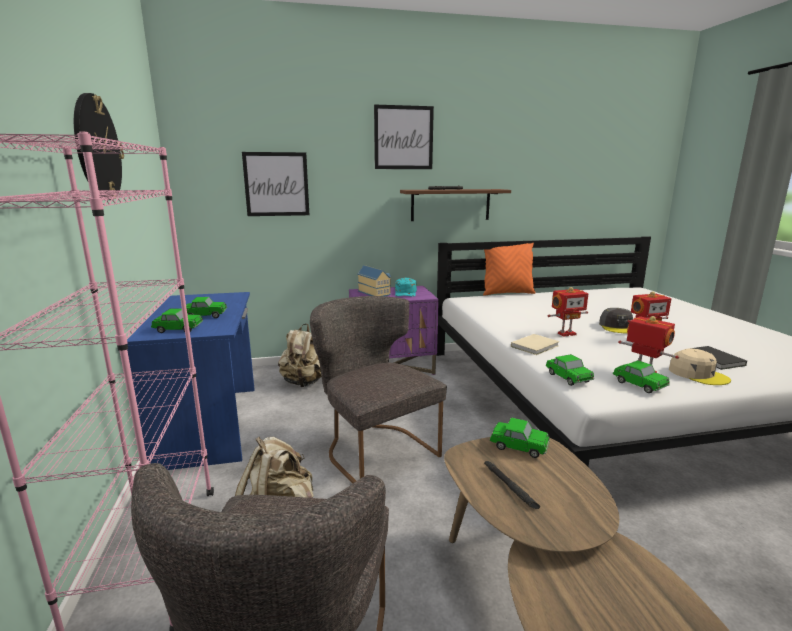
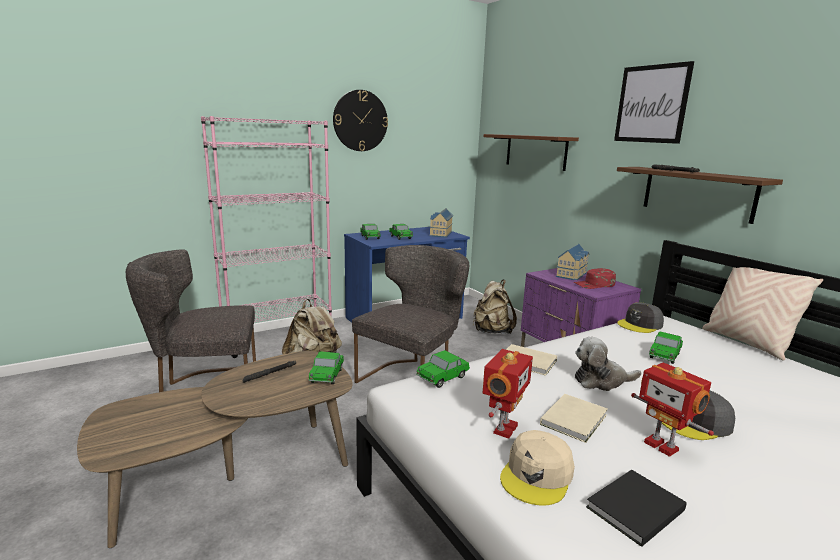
camera: 70 degrees right, 0 degrees up
(216, 299) = (440, 233): none -> toy house
(276, 184) = (535, 151): picture -> brown shelf
(406, 293) = (594, 284): turquoise cap -> red cap
(471, 305) = (640, 325): none -> grey cap
(507, 293) = (746, 343): orange pillow -> beige pillow
(566, 333) = (601, 381): toy robot -> plush toy
(623, 351) = (575, 419): none -> beige book
(639, 385) = (456, 420): toy car -> toy car (664, 355)

